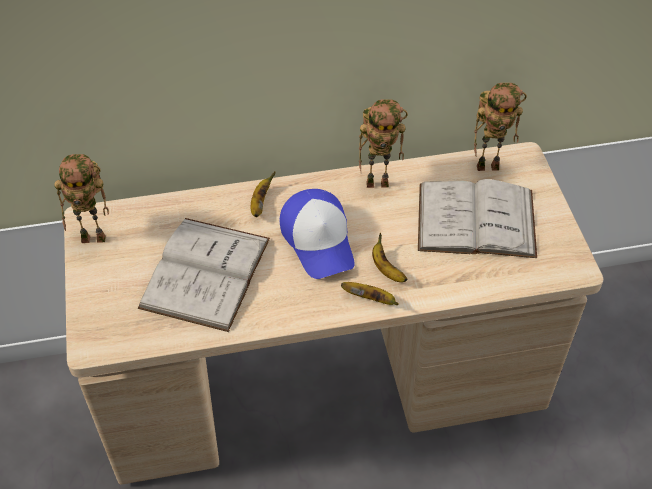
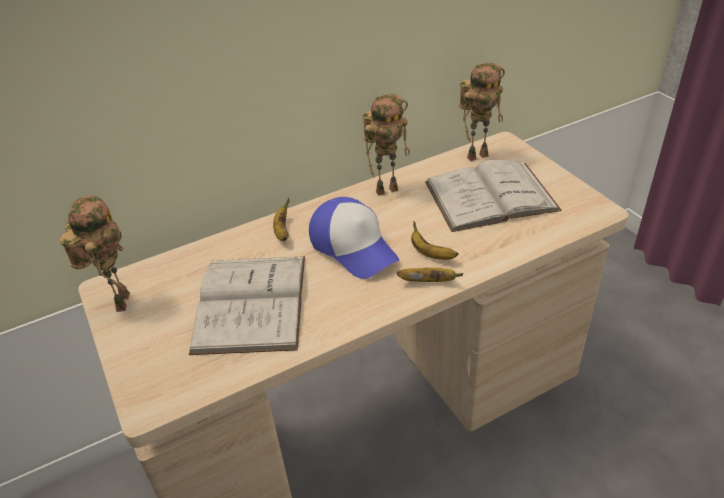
camera: 15 degrees left, 10 degrees down
(95, 237) = (120, 301): toy robot -> toy robot turned 75 degrees counterclockwise

